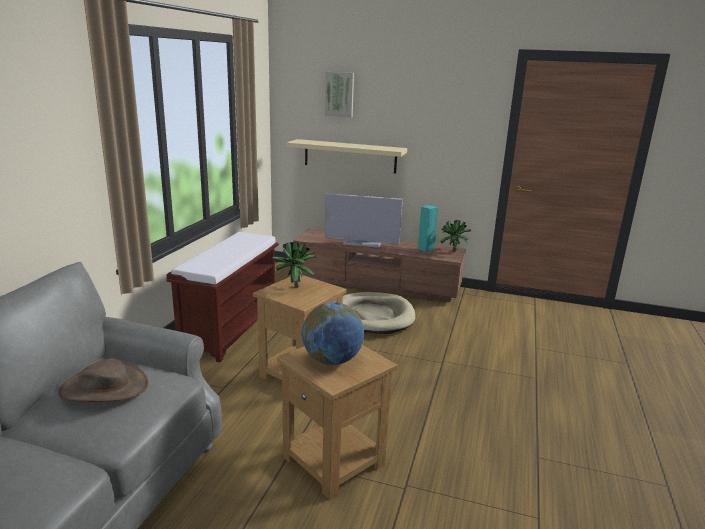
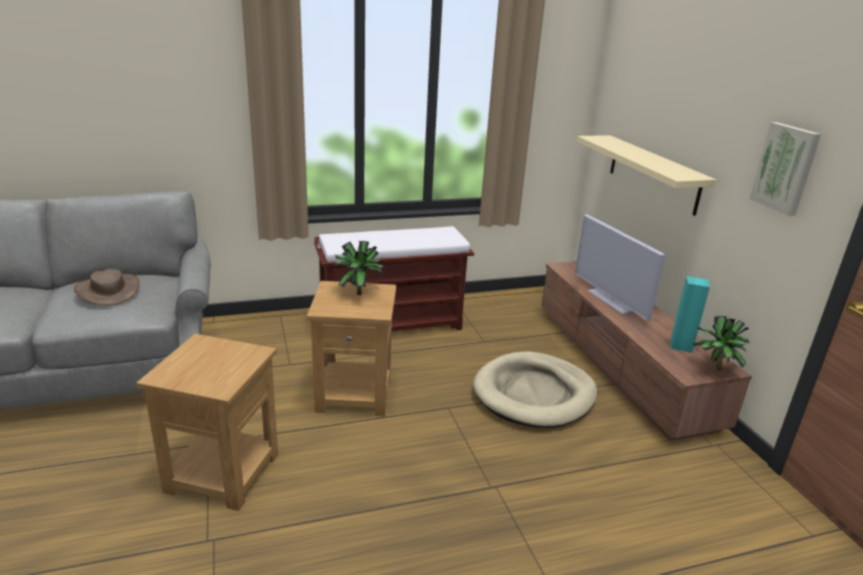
camera: 55 degrees right, 5 degrees up
(332, 360) = (207, 361): globe -> none
(339, 94) = (660, 79): picture -> picture (786, 168)

